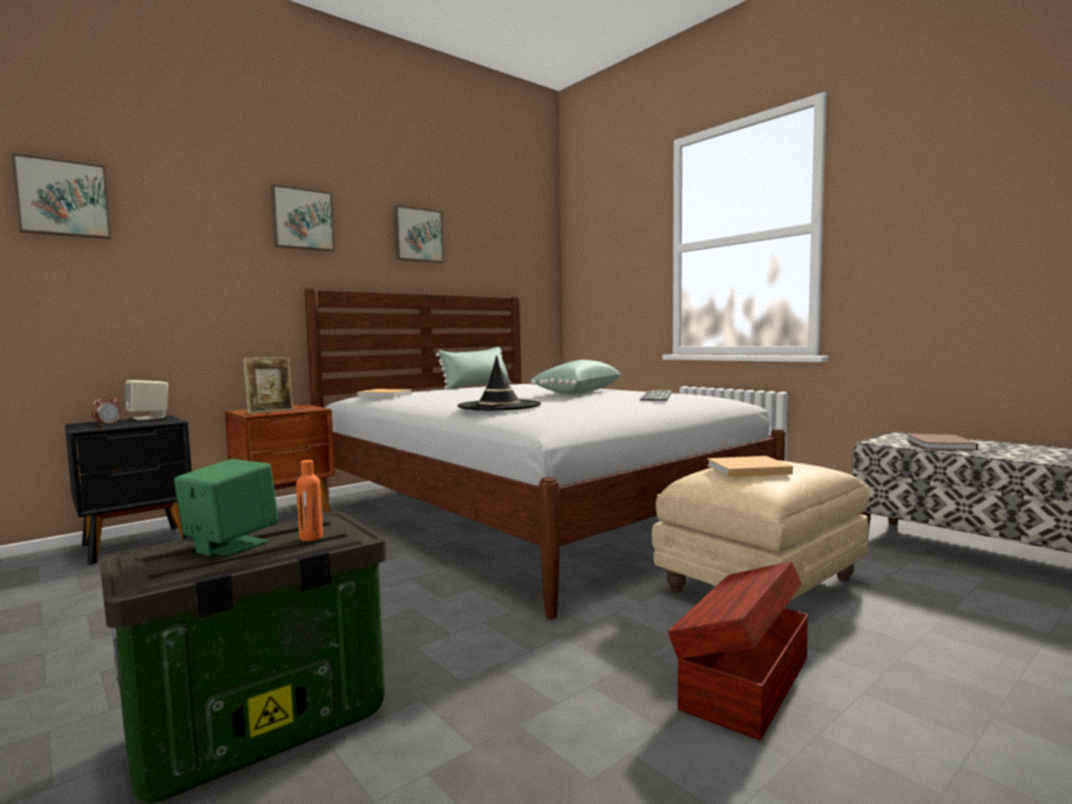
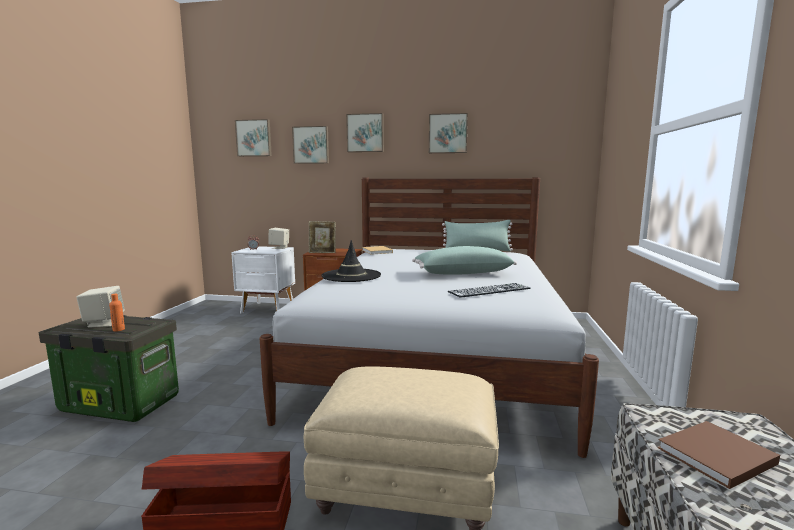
camera: 50 degrees right, 5 degrees up
(139, 544) = (268, 309): black nightstand -> white nightstand
(202, 227) = (311, 145): none -> picture
(229, 545) = (103, 323): green speaker -> beige speaker
(746, 470) = (382, 379): beige book -> none

